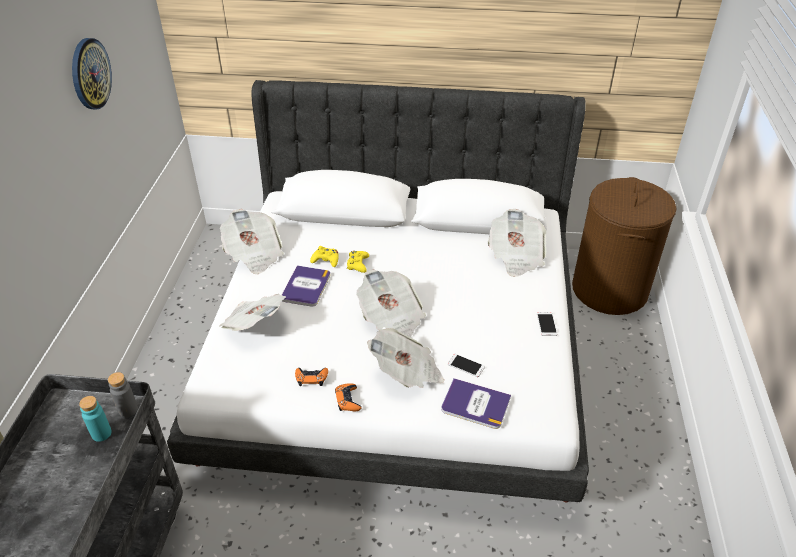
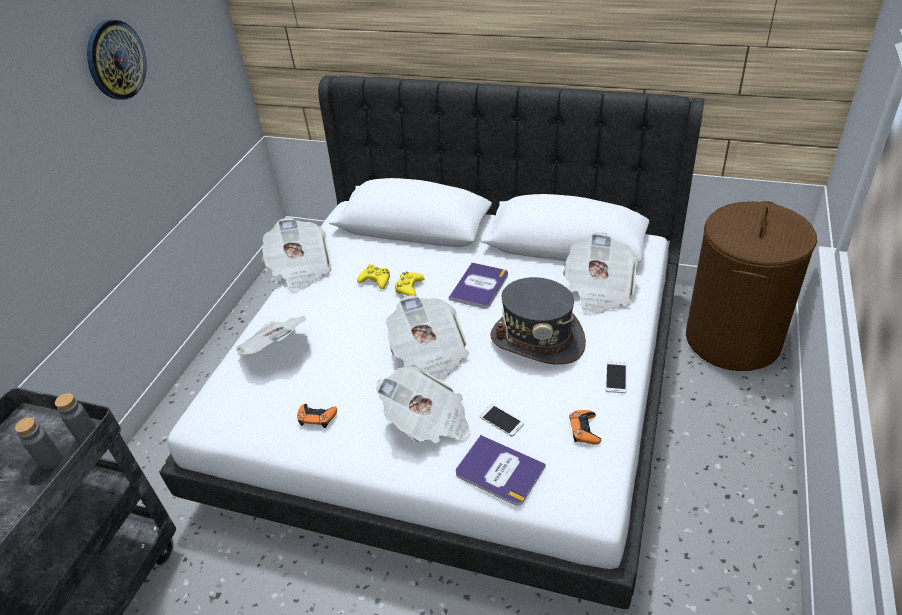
camera: 15 degrees right, 0 degrees up
(101, 433) = (50, 460): turquoise bottle -> grey bottle
(306, 287) = (344, 310): book -> book (479, 286)
(348, 400) = (350, 448): orange game controller -> orange game controller (584, 430)
(477, 299) = (537, 340): none -> grey hat

